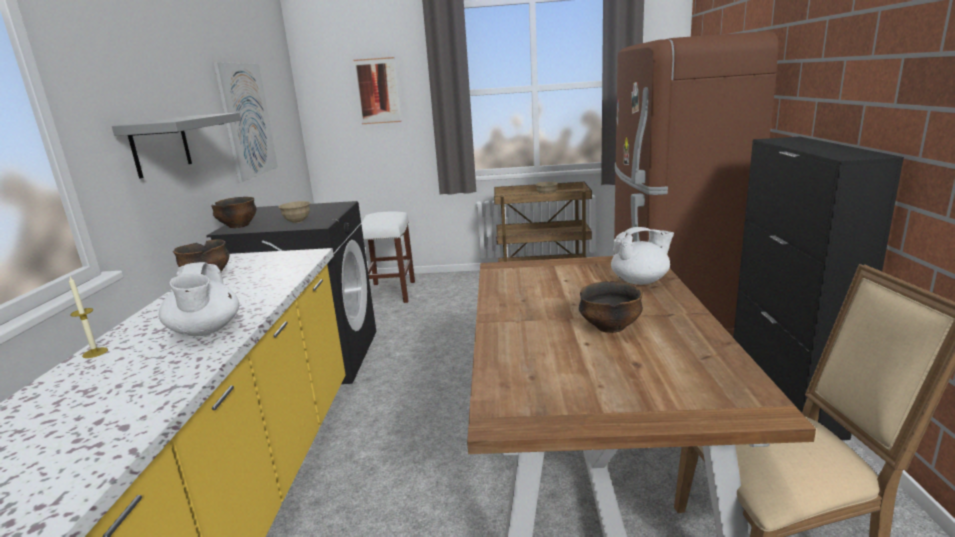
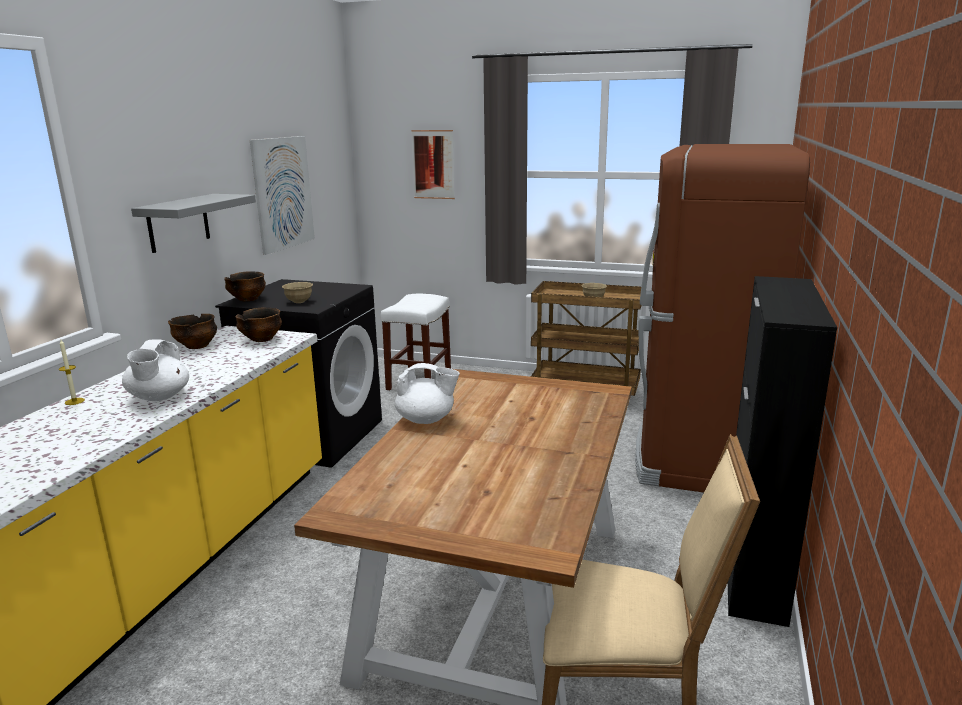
camera: 15 degrees right, 0 degrees up
(610, 327) = (500, 455): bowl -> bowl (261, 339)
(640, 281) = (580, 414): white teapot -> white teapot (426, 420)

